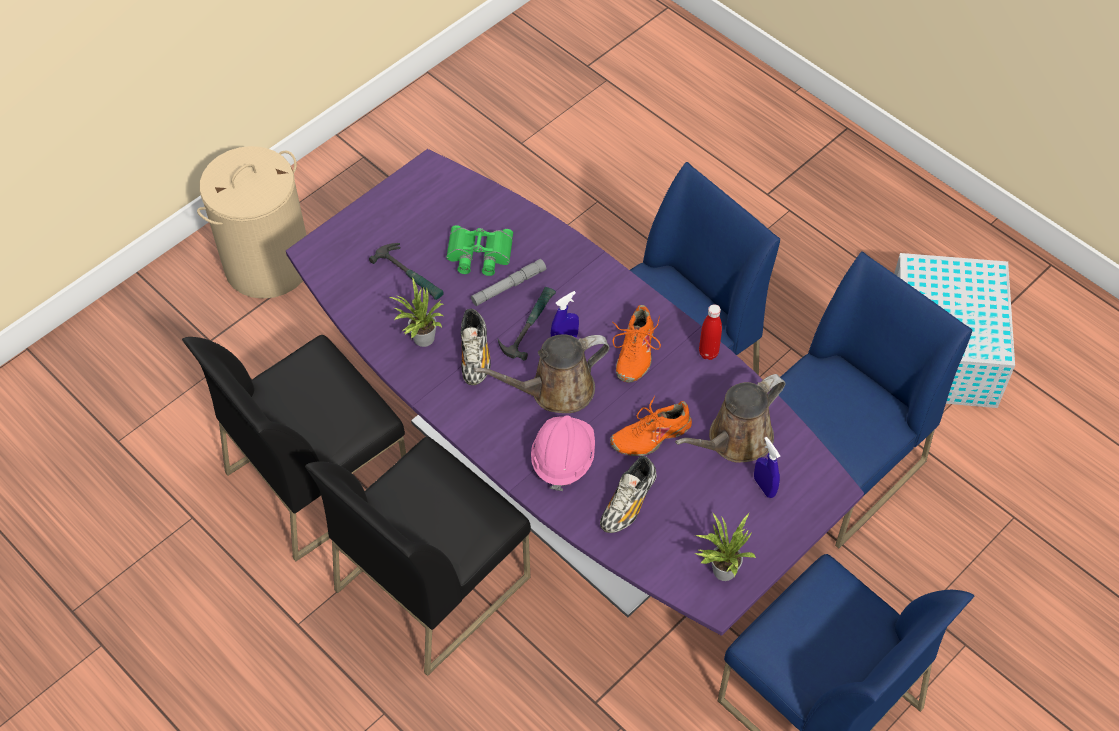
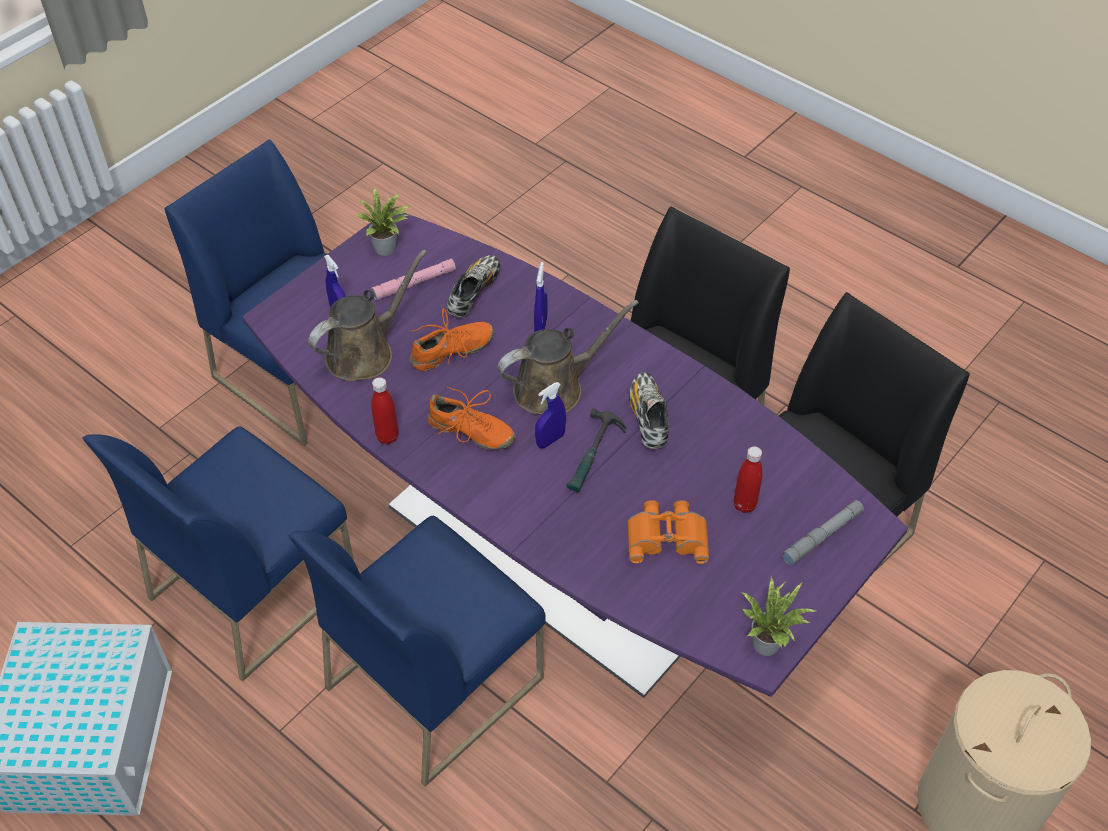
camera: 175 degrees right, 5 degrees down
(411, 275) = (744, 505): hammer -> red bottle
(421, 339) = (712, 431): potted plant -> potted plant (769, 642)
(479, 255) = (667, 536): green binoculars -> orange binoculars
(508, 286) = (624, 499): grey flashlight -> grey flashlight (822, 536)
(563, 458) = (540, 326): pink hard hat -> blue spray bottle
(634, 352) = (471, 432): orange shoe -> orange shoe turned 105 degrees clockwise
(690, 520) = (414, 283): none -> pink flashlight

